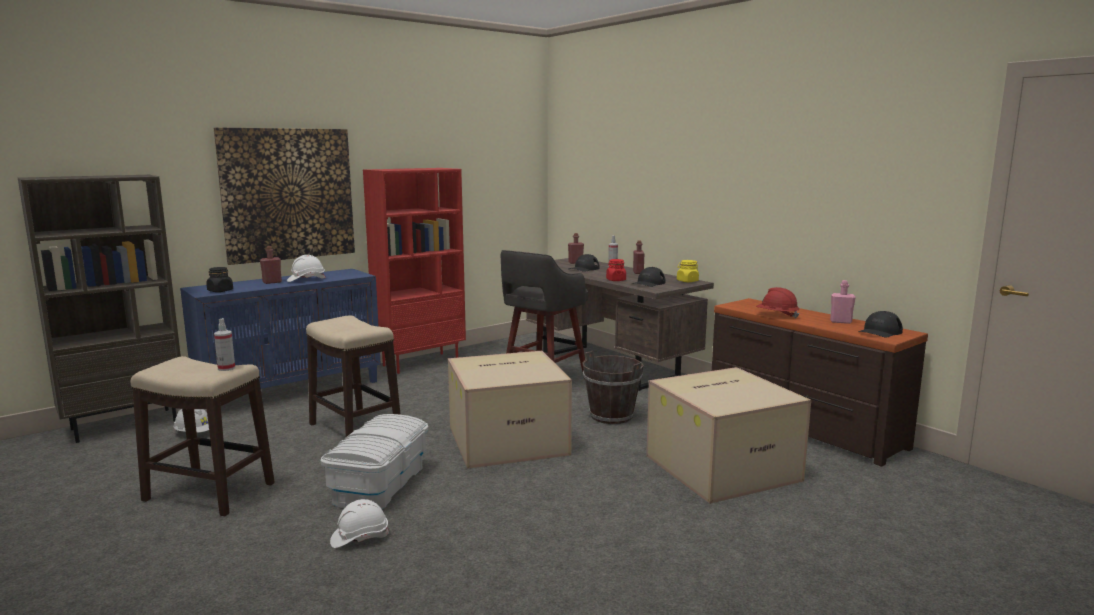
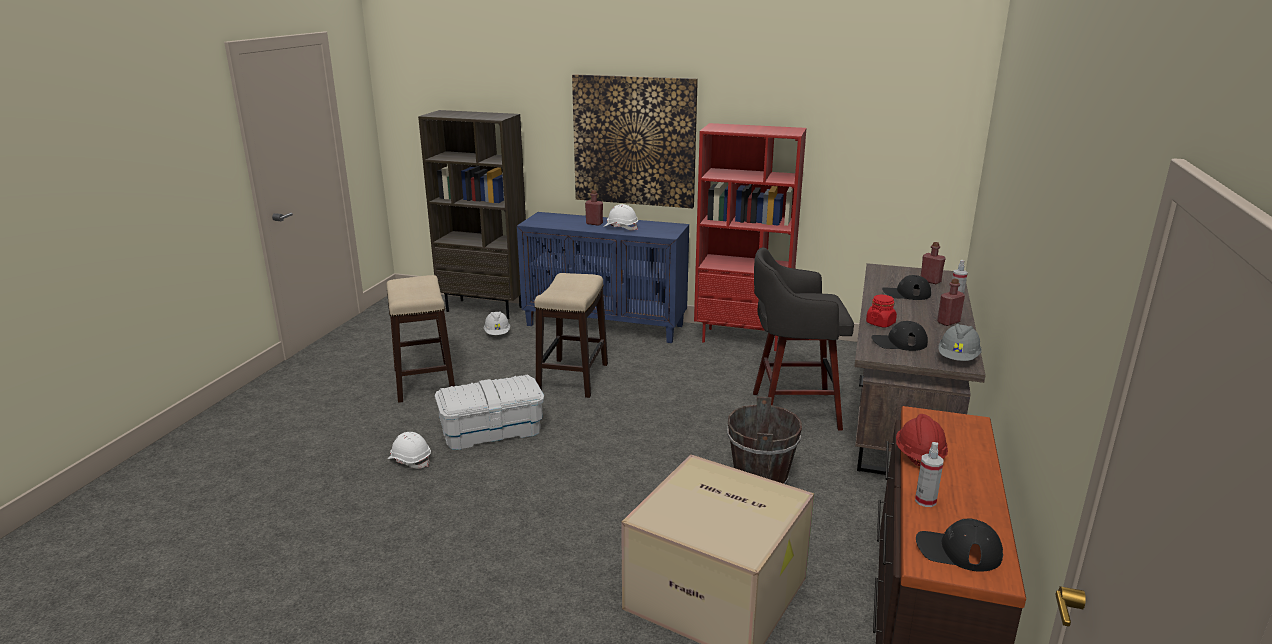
camera: 55 degrees right, 10 degrees up
(220, 291) = (544, 223): black jar -> none
(226, 368) = (419, 296): spray bottle -> spray bottle (925, 501)
(509, 440) = (633, 449): cardboard box -> none
(687, 281) = (958, 358): yellow jar -> grey hard hat
(840, 322) = (967, 509): pink bottle -> none

